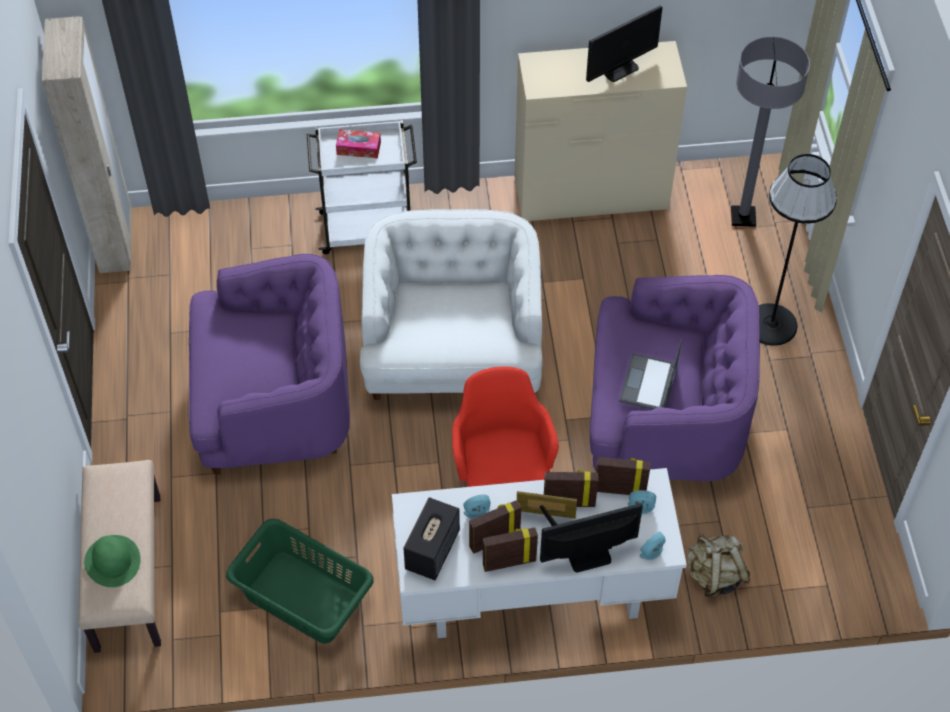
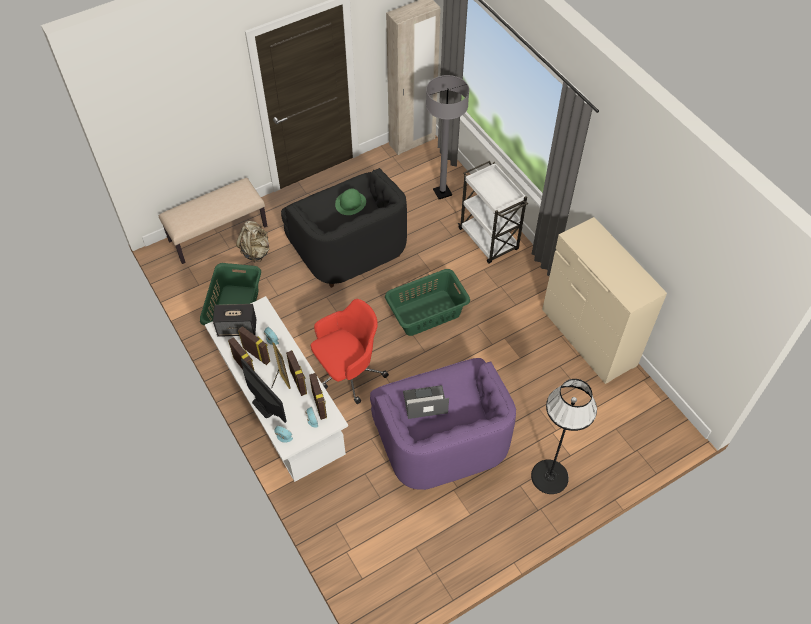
camera: 65 degrees right, 0 degrees up
(113, 561) = (195, 210): green hat -> green hat (350, 203)
(273, 402) = (348, 247): purple armchair -> black armchair
(358, 148) = (495, 187): tissue box -> none
(452, 351) = (427, 313): white armchair -> green laundry basket
(619, 69) = (619, 271): monitor -> none
(714, 576) = (339, 508): beige backpack -> beige backpack (256, 251)
(743, 217) = (628, 429): grey floor lamp -> grey floor lamp (442, 192)

